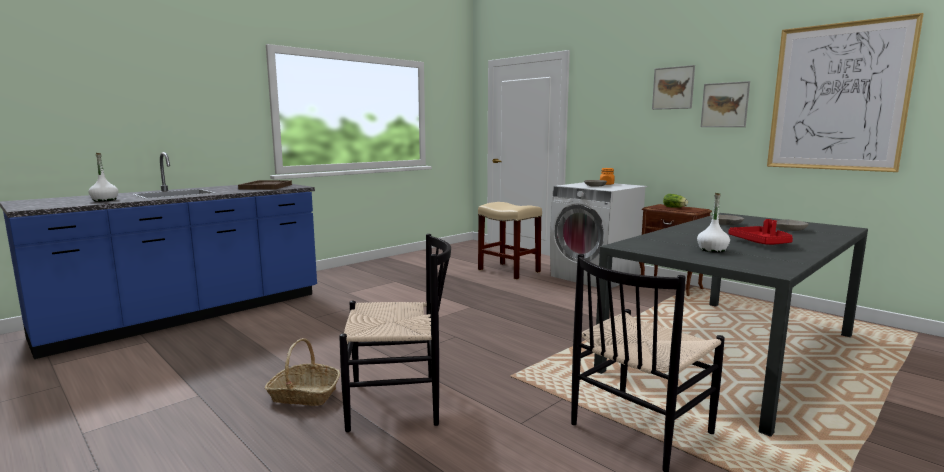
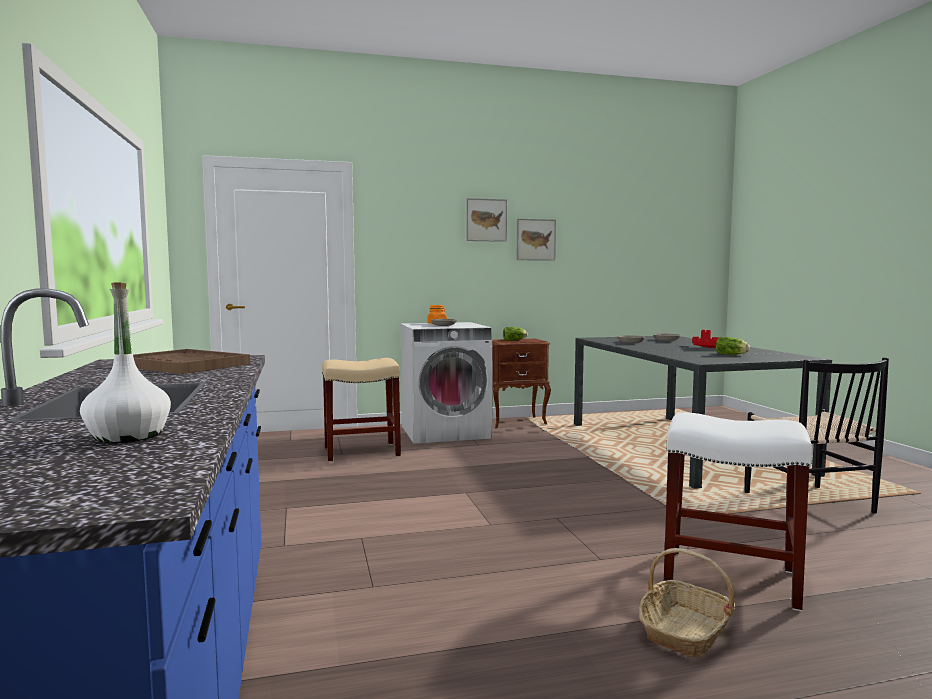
camera: 60 degrees left, 5 degrees down
(399, 403) = (731, 578): black chair -> white stool
(712, 250) = (732, 355): white bottle -> lettuce
(837, 97) = (617, 238): picture -> none

